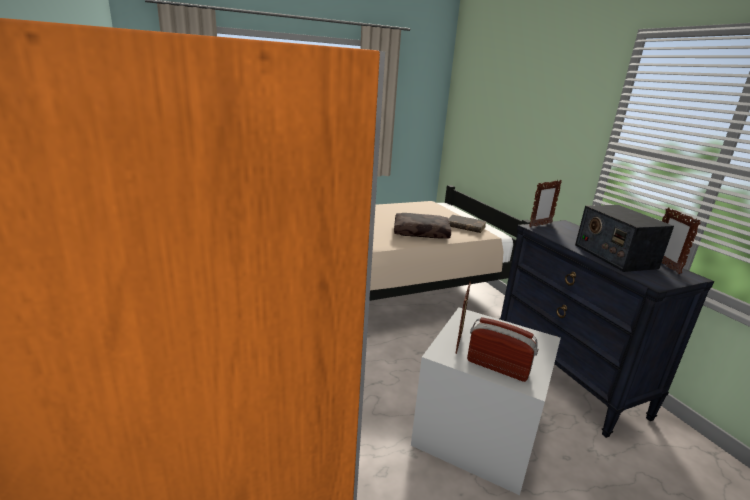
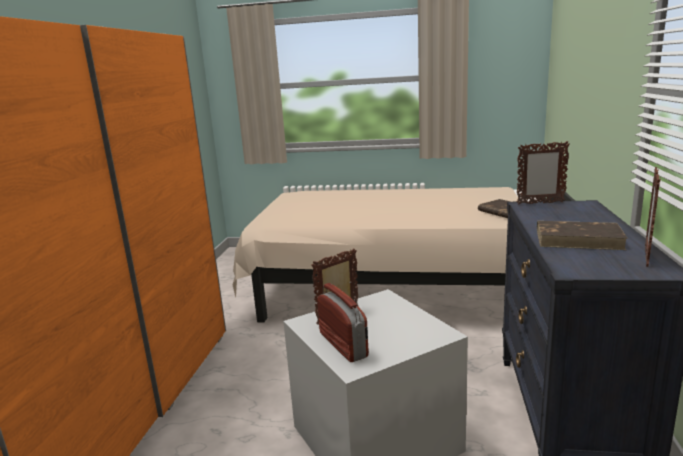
camera: 35 degrees right, 5 degrees down
(421, 232) = (438, 215): brown pillow -> none
(614, 256) = (579, 239): radio -> brown book

